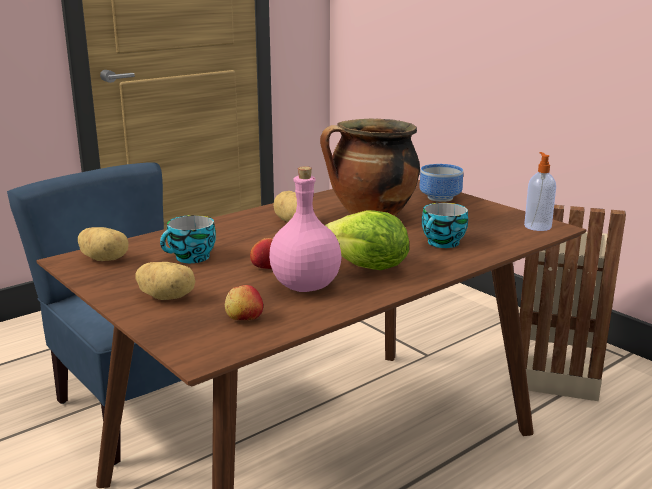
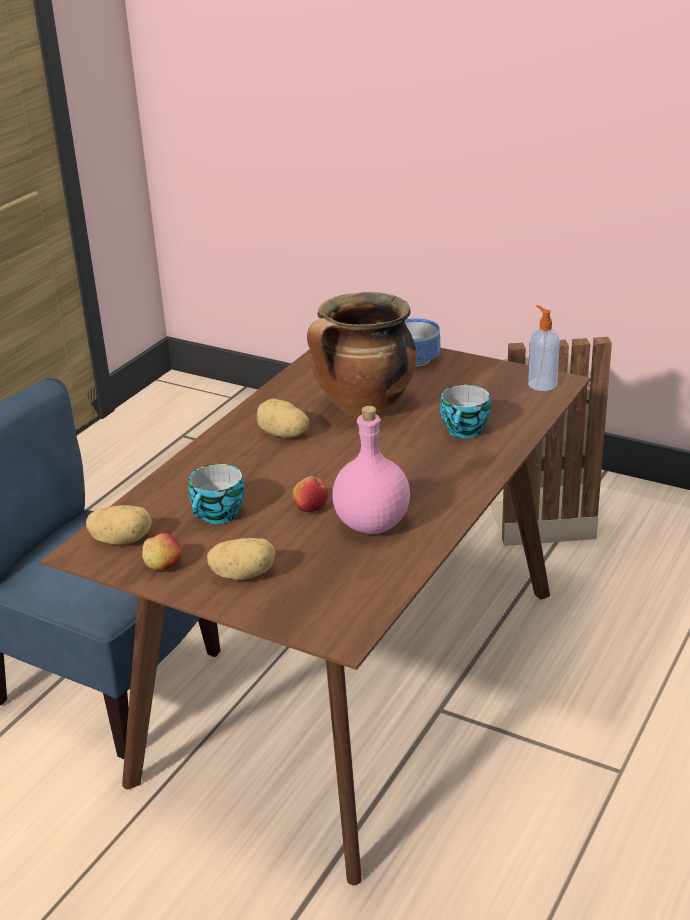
camera: 20 degrees left, 10 degrees up
(244, 318) = (346, 581): apple -> apple (163, 566)
(367, 267) = (414, 483): lettuce -> none

